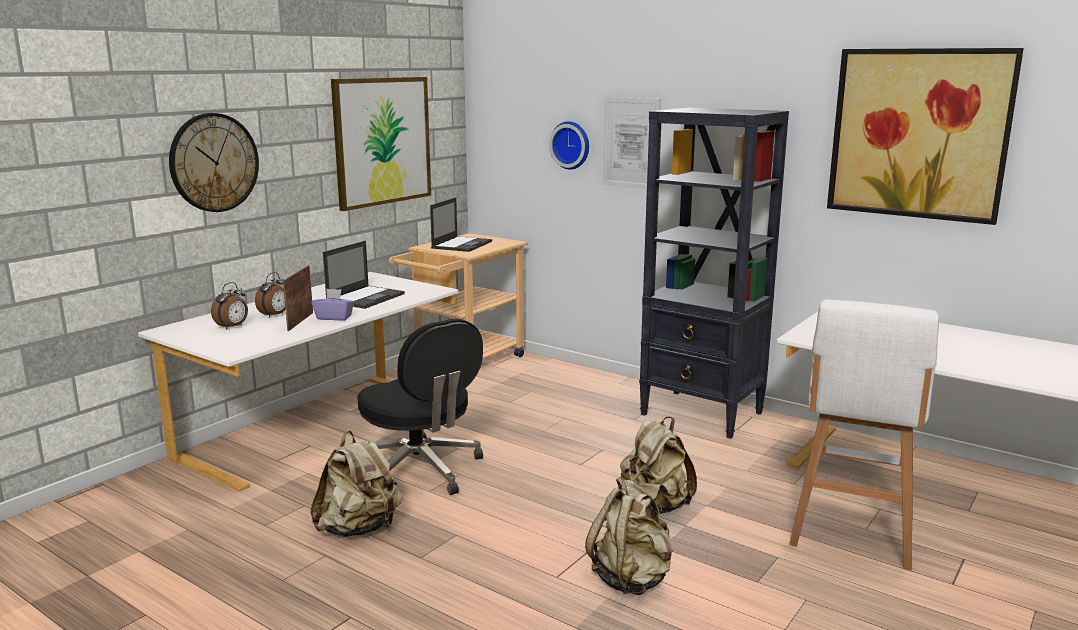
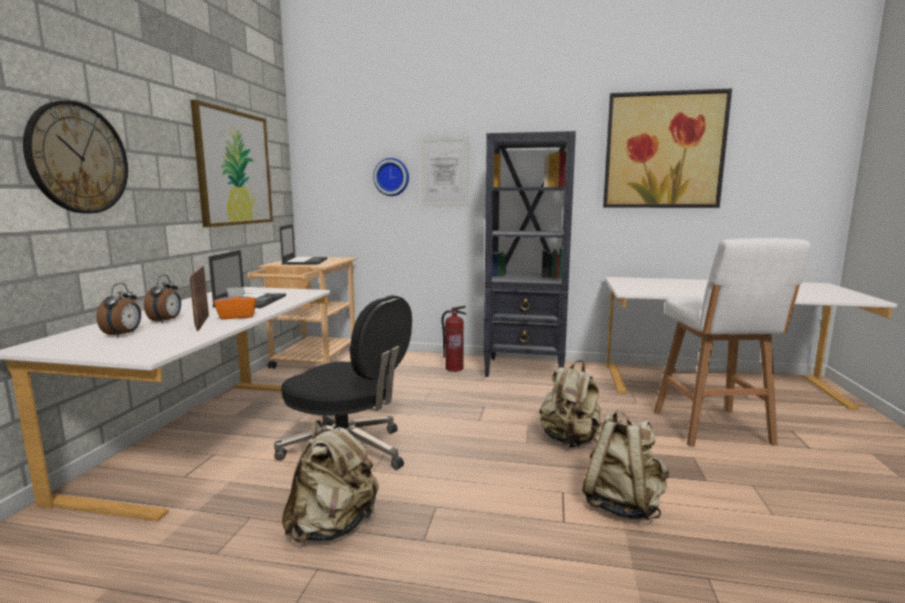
camera: 25 degrees left, 5 degrees down
(334, 317) = (237, 316): purple tissue box -> orange tissue box
(615, 397) = (454, 368): none -> fire extinguisher

